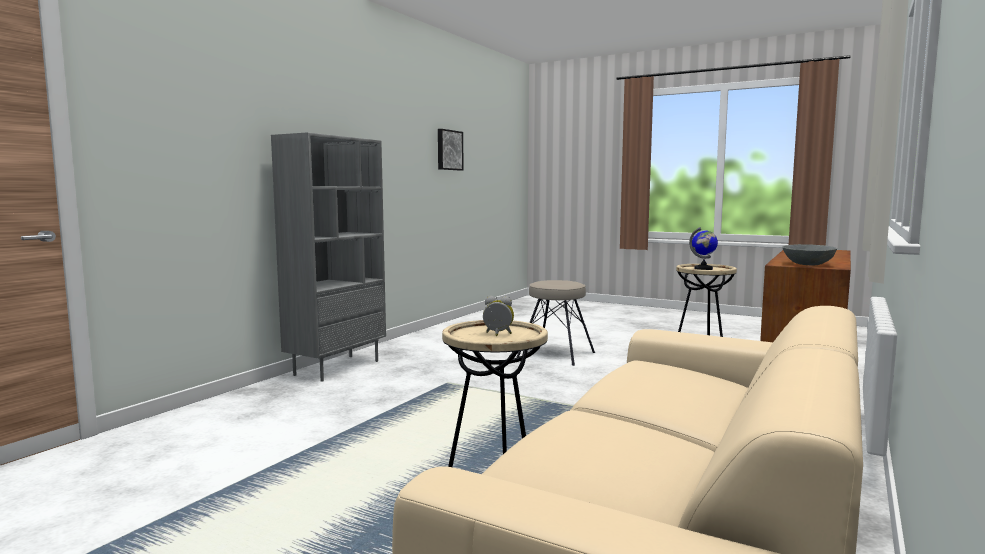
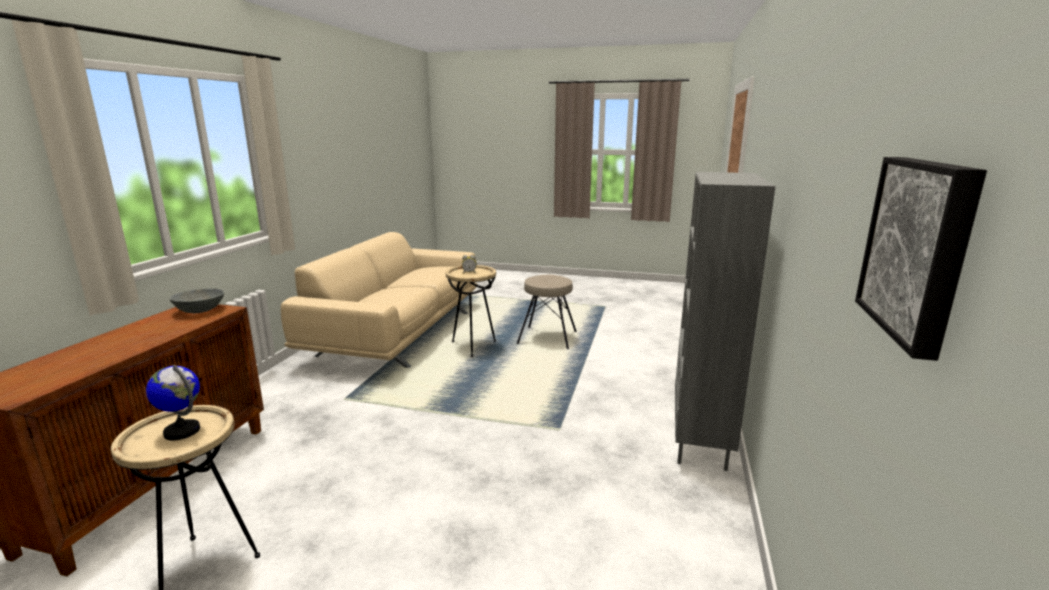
camera: 165 degrees right, 10 degrees up
(556, 354) = (452, 529): beige stool -> beige stool (547, 338)

